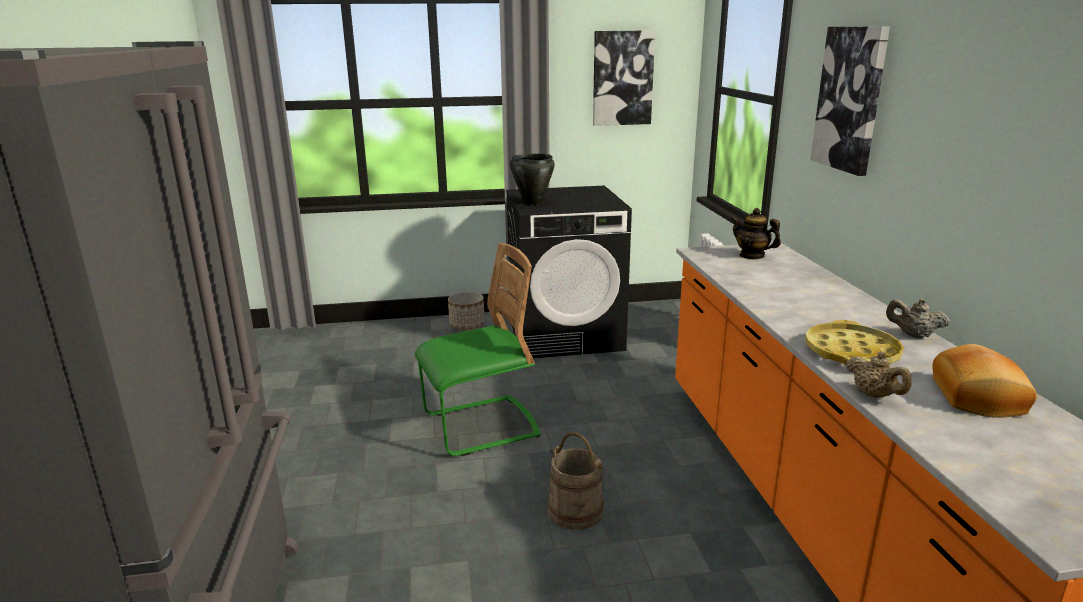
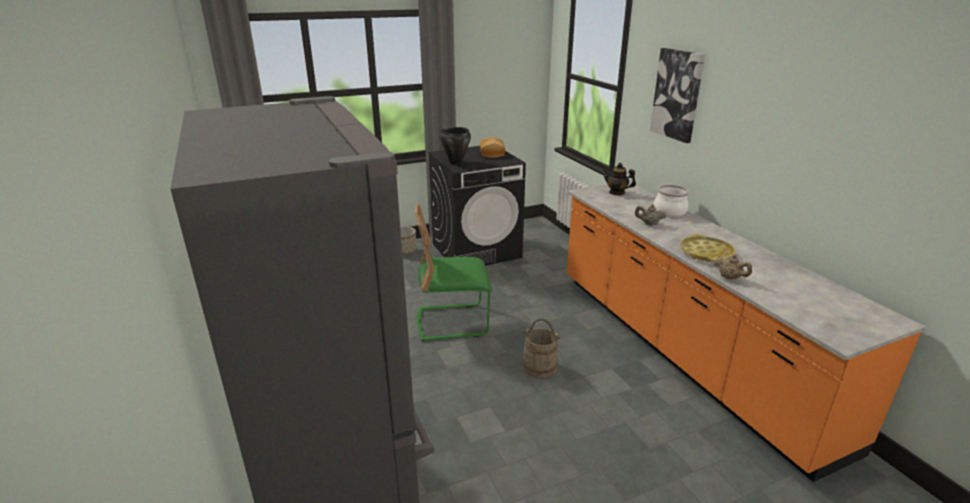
camera: 15 degrees left, 5 degrees up
(480, 427) = (452, 322): green chair -> green chair turned 150 degrees counterclockwise
(622, 78) = (501, 67): picture -> none
(824, 287) = (670, 211): none -> cooking pot
(913, 335) = (731, 239): beige teapot -> beige teapot (649, 224)
(979, 398) = (779, 273): bread -> bread (493, 154)

